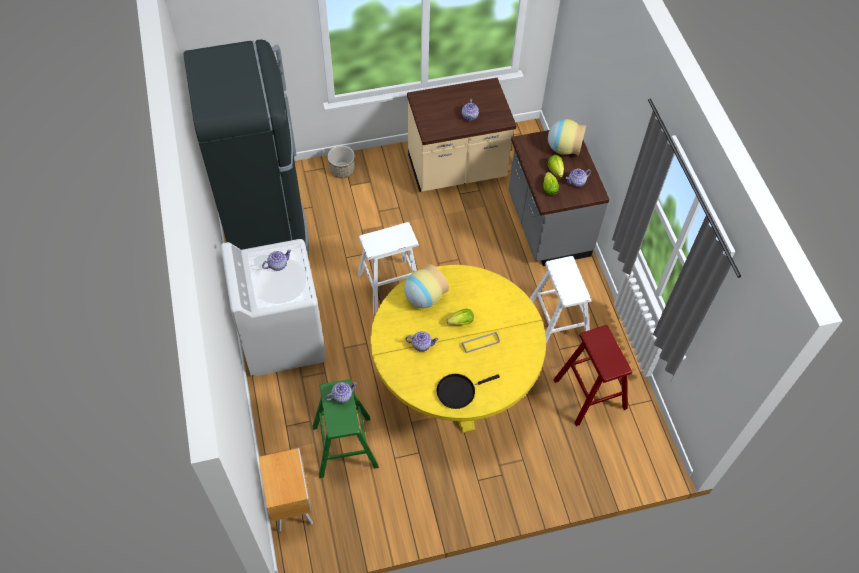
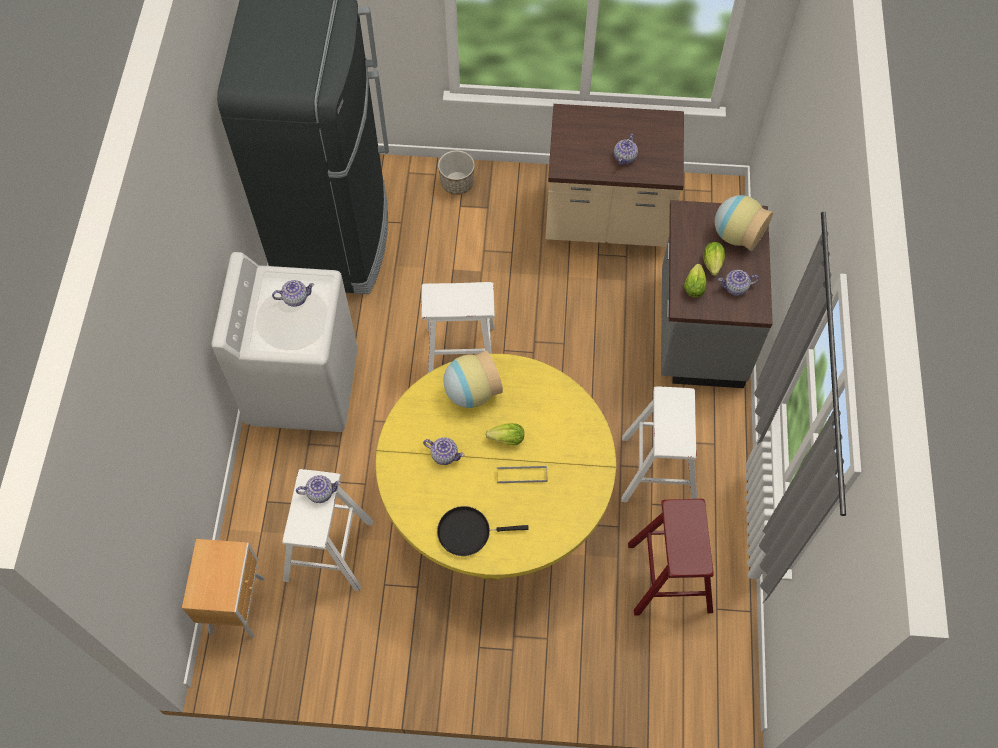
camera: 20 degrees right, 5 degrees up
(345, 446) = (328, 550): green stool -> white stool

